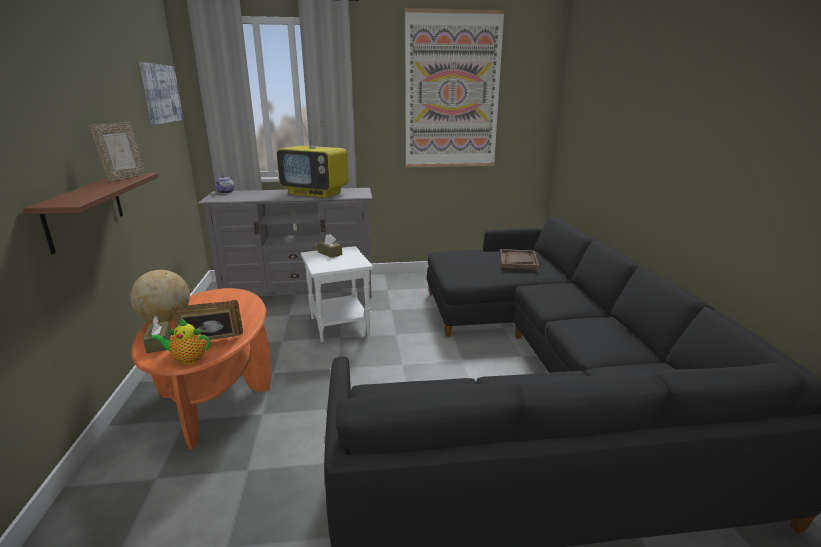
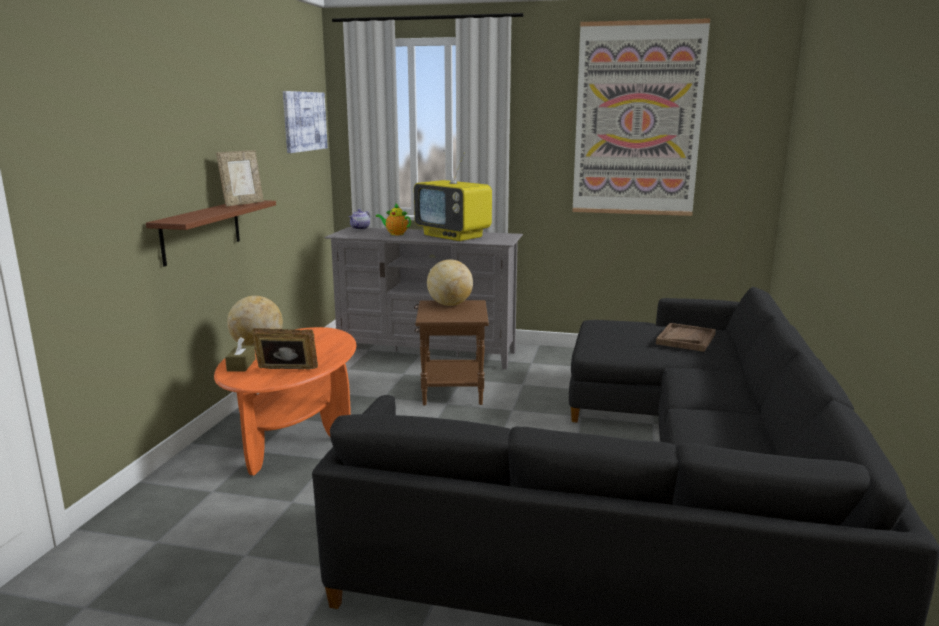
camera: 20 degrees right, 5 degrees down
(187, 359) = (257, 381): teapot -> teapot (395, 234)
(330, 253) = (450, 304): brown tissue box -> globe
(338, 325) = (451, 392): white side table -> brown side table

